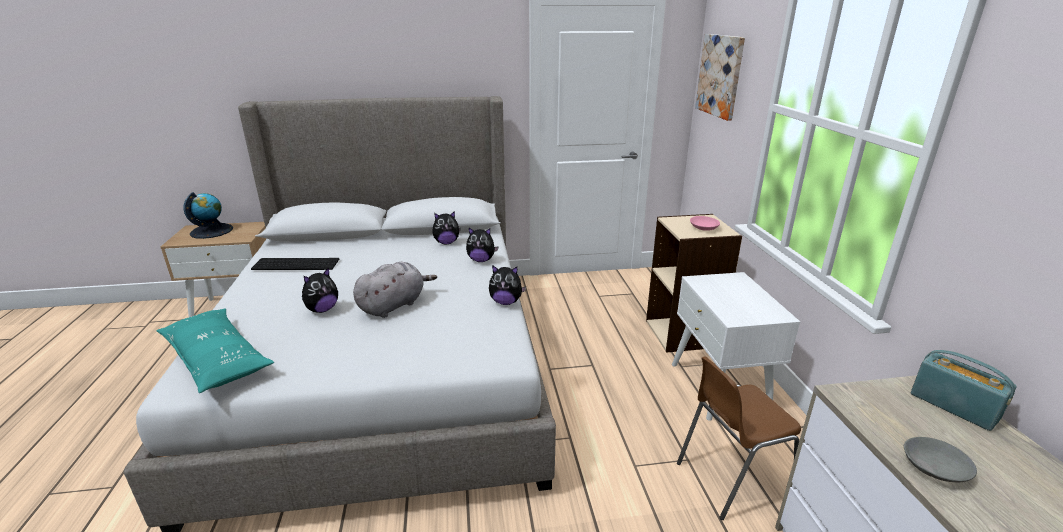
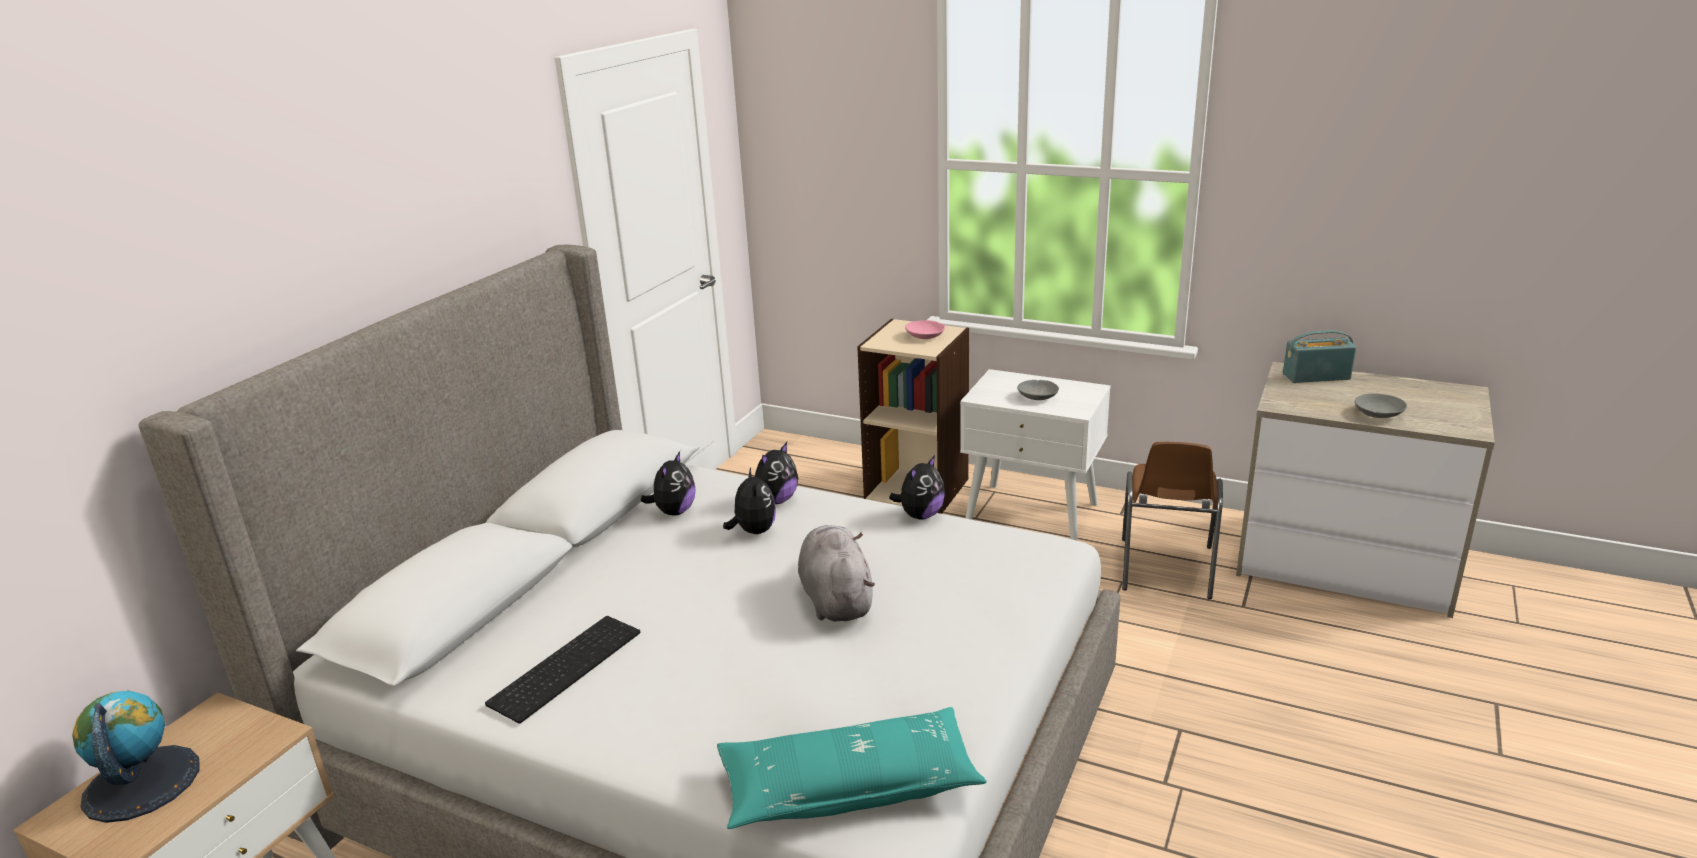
camera: 55 degrees left, 0 degrees up
(322, 309) = (788, 661): plush toy -> plush toy (753, 531)
(720, 75) = (809, 135): picture -> none
(731, 299) = (1038, 396): none -> grey bowl

